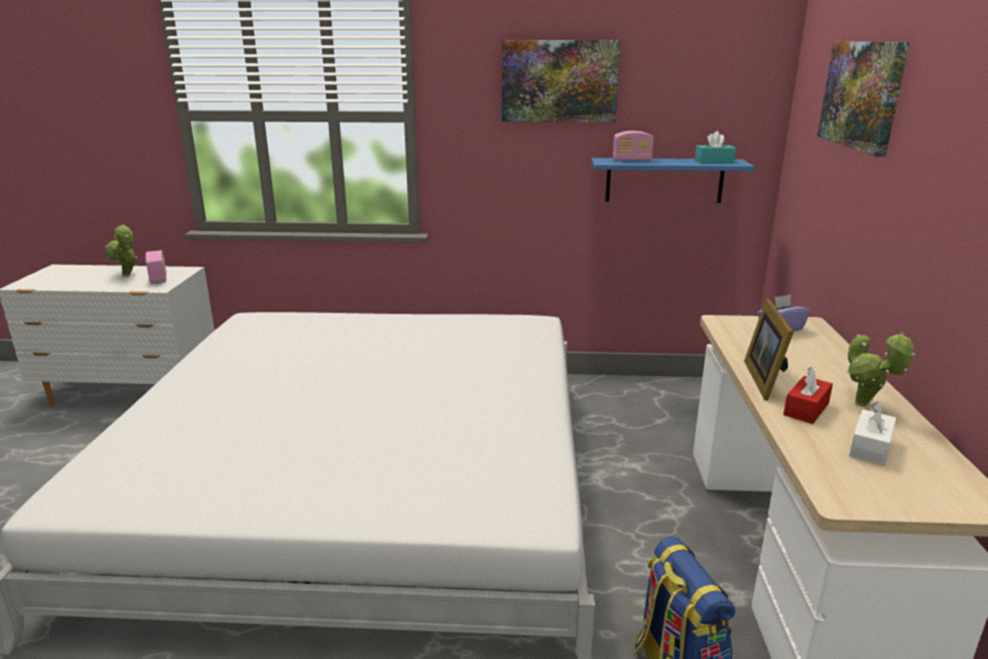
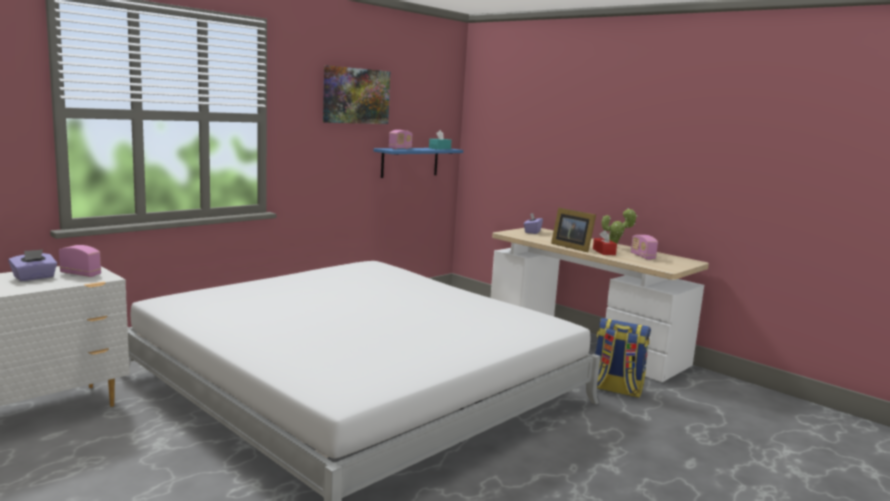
camera: 50 degrees left, 10 degrees down
(127, 275) = (34, 277): potted plant -> purple tissue box
(862, 94) = (540, 107): picture -> none
(870, 447) = (642, 256): white tissue box -> radio

